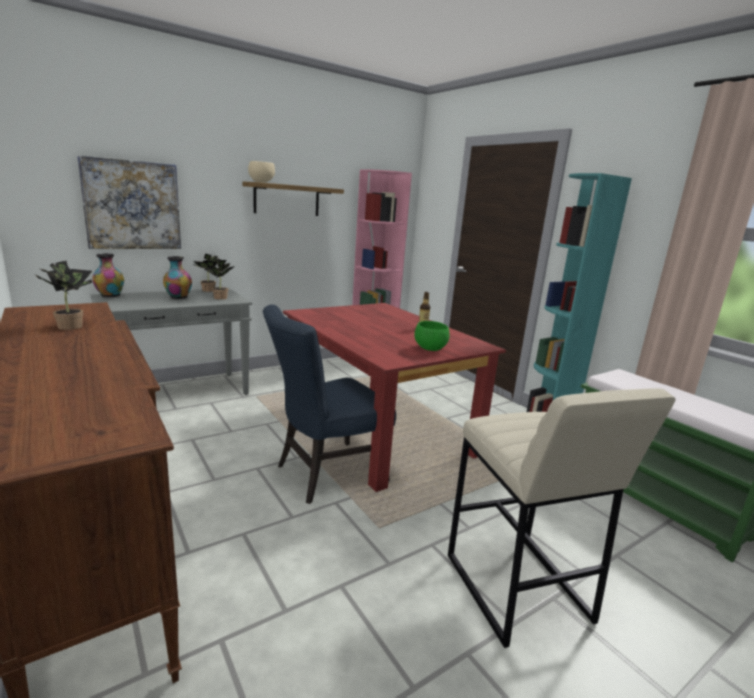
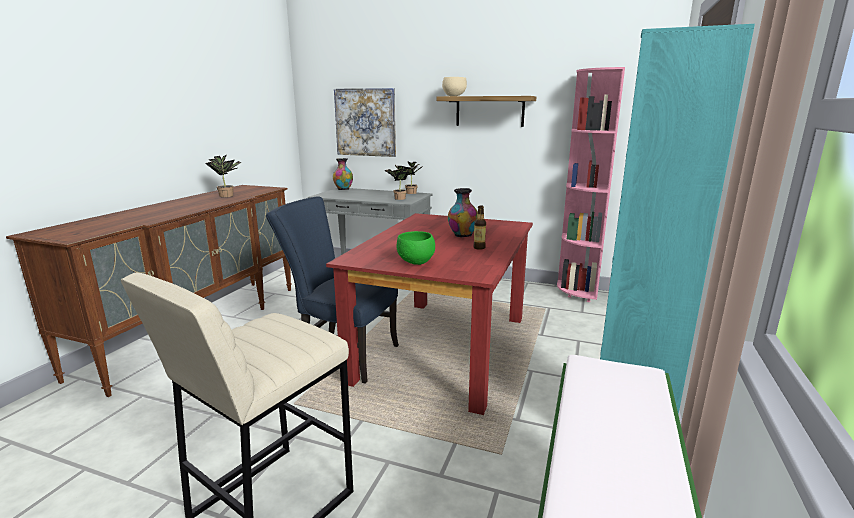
camera: 55 degrees right, 0 degrees up
(178, 297) = (375, 195): vase -> vase (462, 235)

